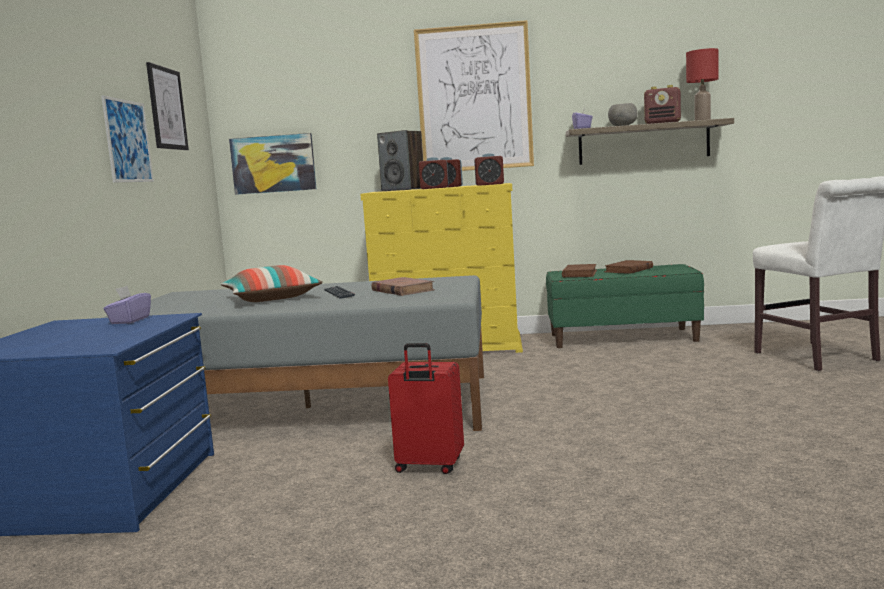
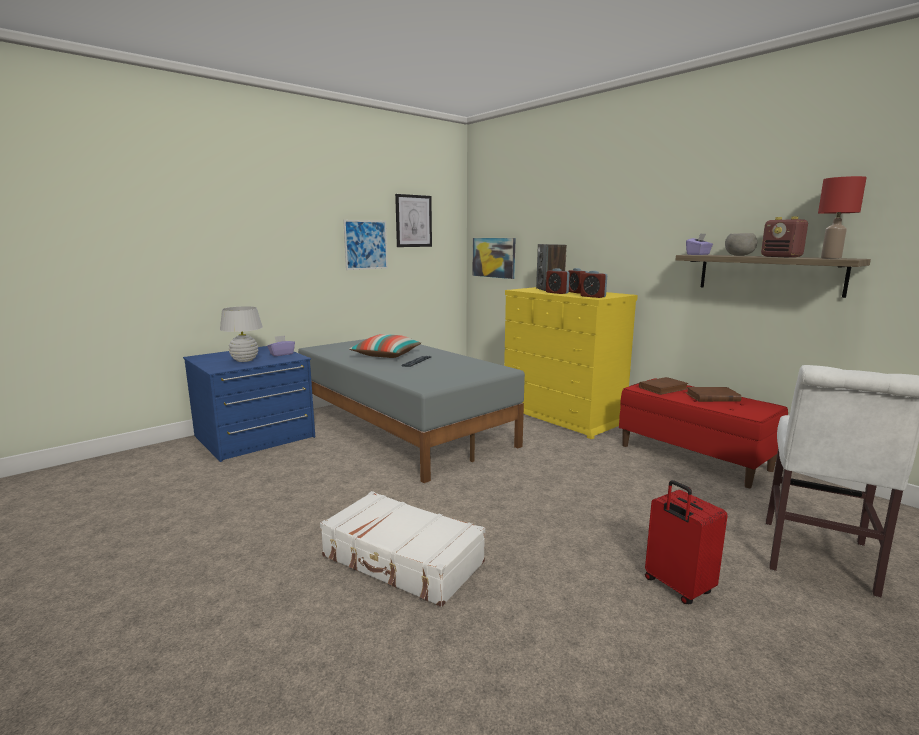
camera: 45 degrees right, 5 degrees up
(99, 335) = (244, 360): none -> white table lamp
(402, 290) = (442, 370): brown book -> none
(429, 466) = (352, 490): red suitcase -> red suitcase (677, 587)
(474, 98) = (621, 218): picture -> none
(622, 338) = (694, 457): green bench -> red bench
(638, 477) = (402, 560): none -> white suitcase

